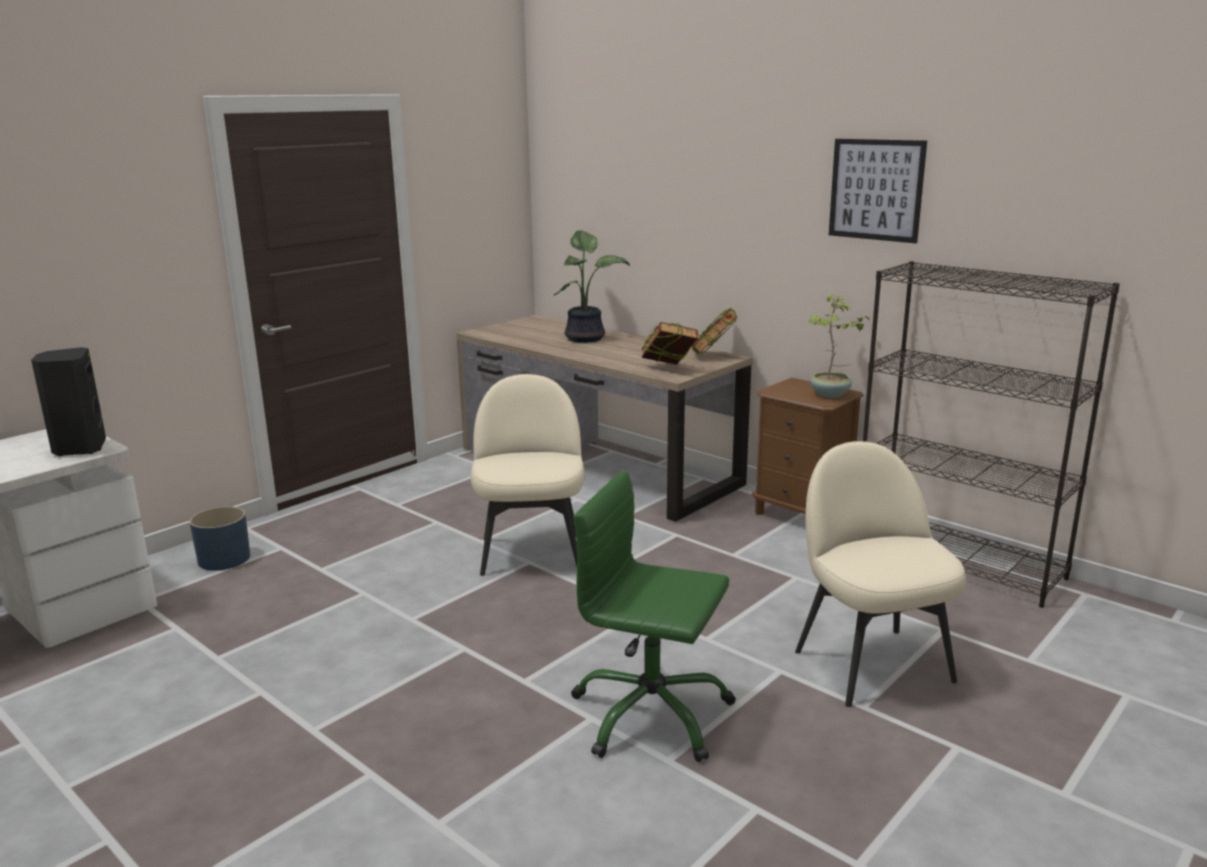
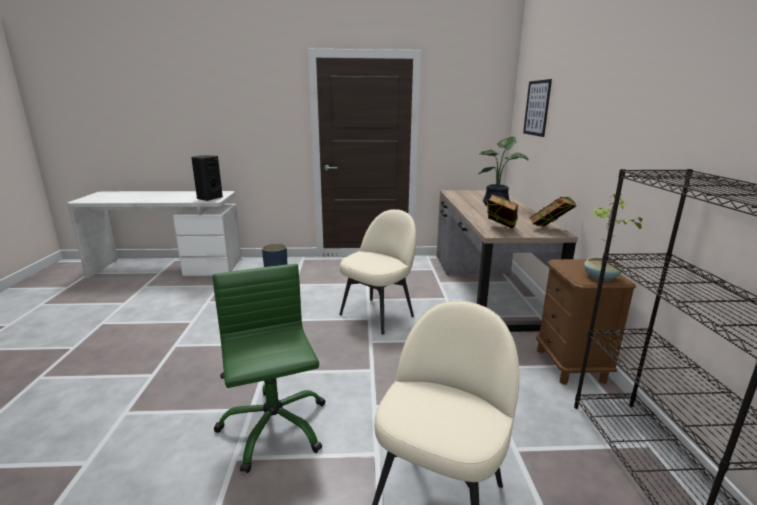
camera: 45 degrees right, 0 degrees up
(876, 190) = (677, 99): picture -> picture (537, 108)

